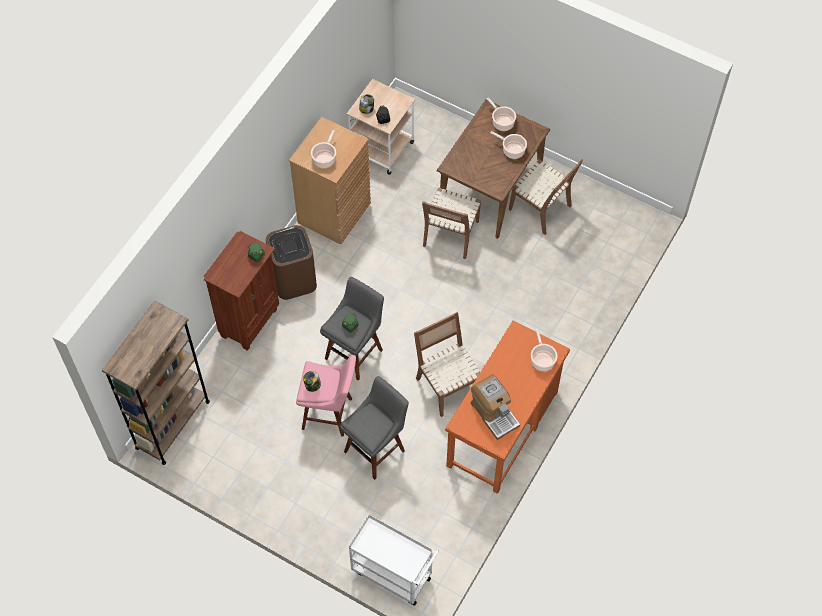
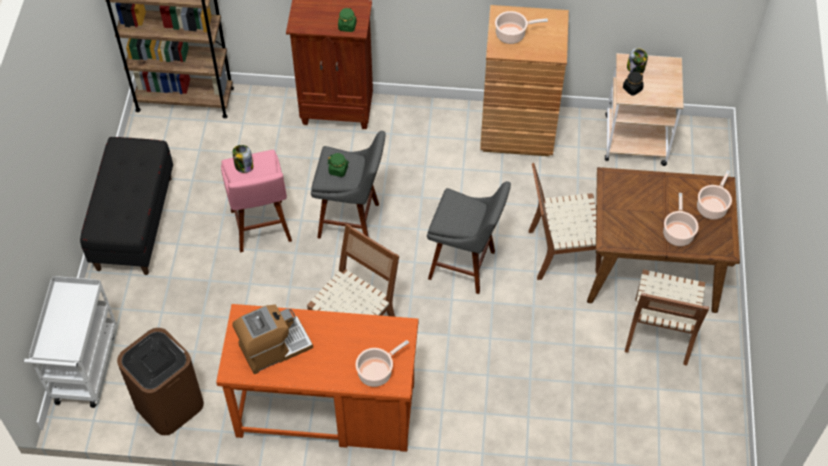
camera: 65 degrees right, 5 degrees down
(276, 501) = (134, 222): none -> black bench
(293, 280) = (412, 128): brown trash can -> brown trash can (169, 403)
(377, 449) = (238, 290): grey stool -> grey stool (465, 266)
(494, 414) = (274, 347): coffee machine -> coffee machine turned 150 degrees counterclockwise

